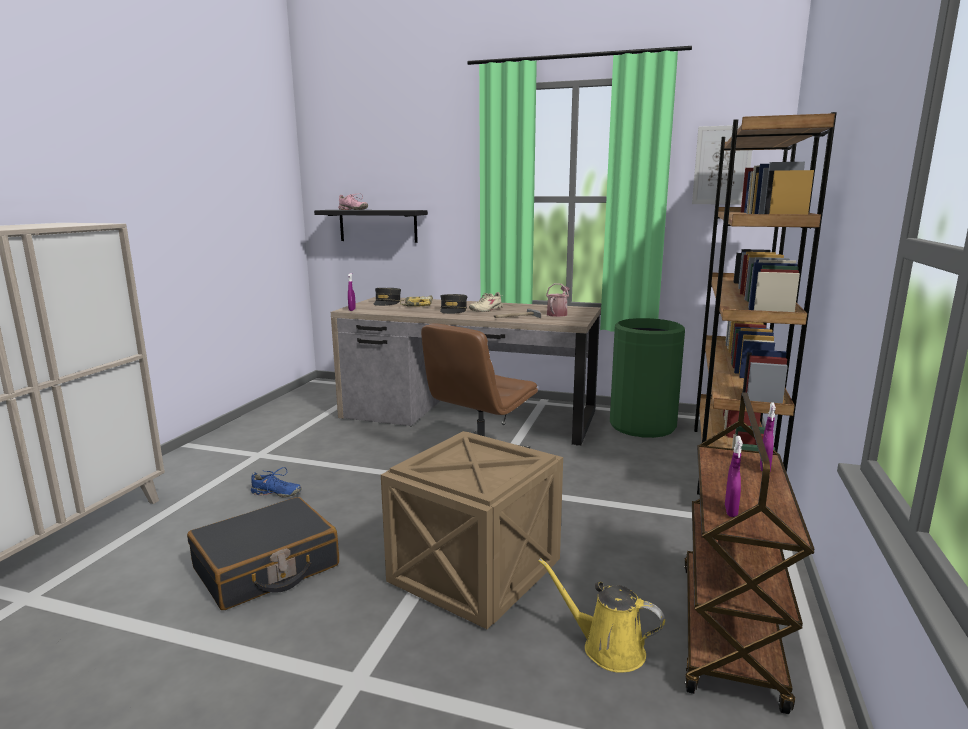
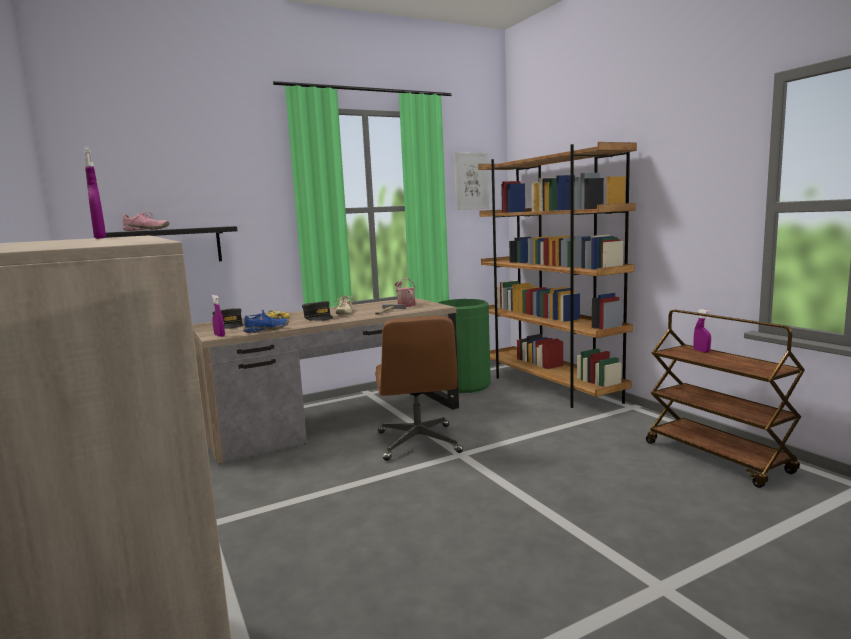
camera: 45 degrees left, 5 degrees down
(266, 568) = (449, 582): black suitcase -> none
(276, 493) = (313, 539): blue shoe -> blue shoe (266, 330)
(476, 572) = (573, 498): crate -> none
(607, 648) = (702, 492): yellow watering can -> none
(730, 511) = (747, 368): purple spray bottle -> purple spray bottle (100, 238)

